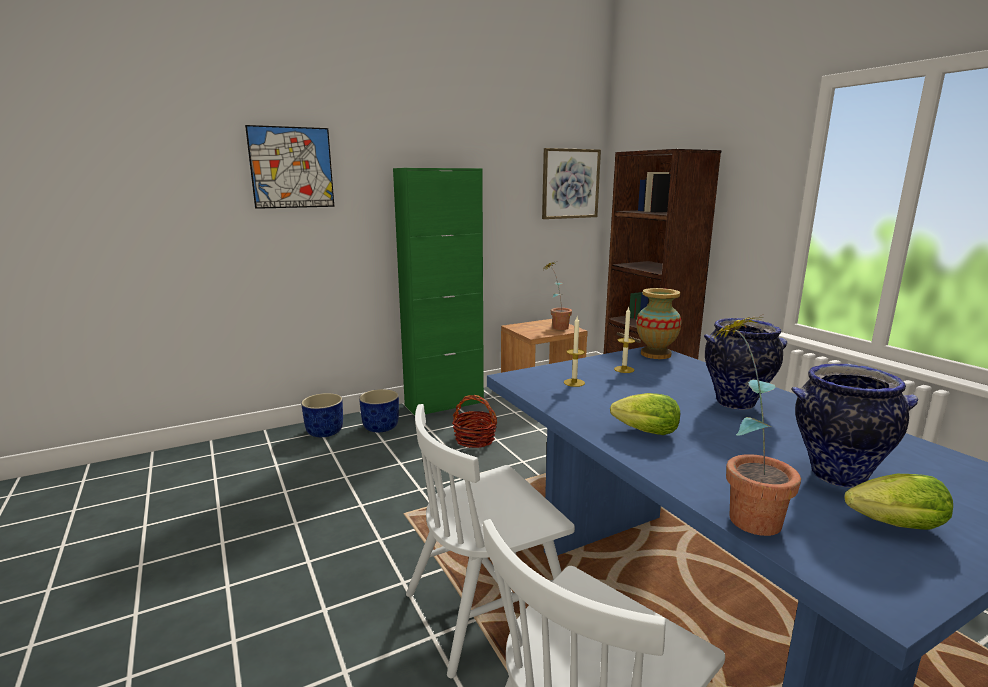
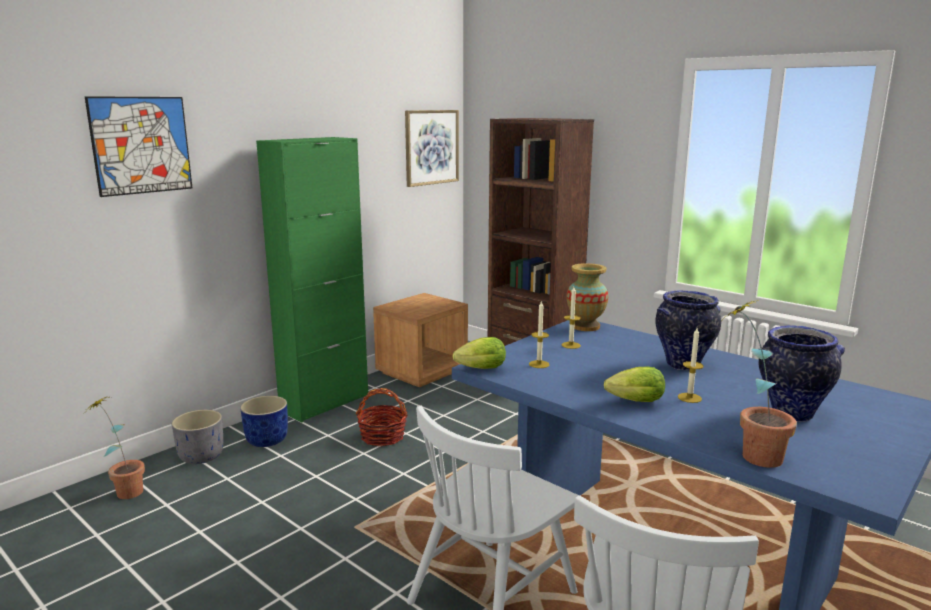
camera: 20 degrees left, 0 degrees up
(325, 432) = (202, 456): blue planter -> grey planter
(556, 327) = (433, 302): potted plant -> potted plant (124, 490)
(714, 438) = (689, 398): none -> candle
(890, 525) = (844, 444): lettuce -> lettuce (478, 369)

